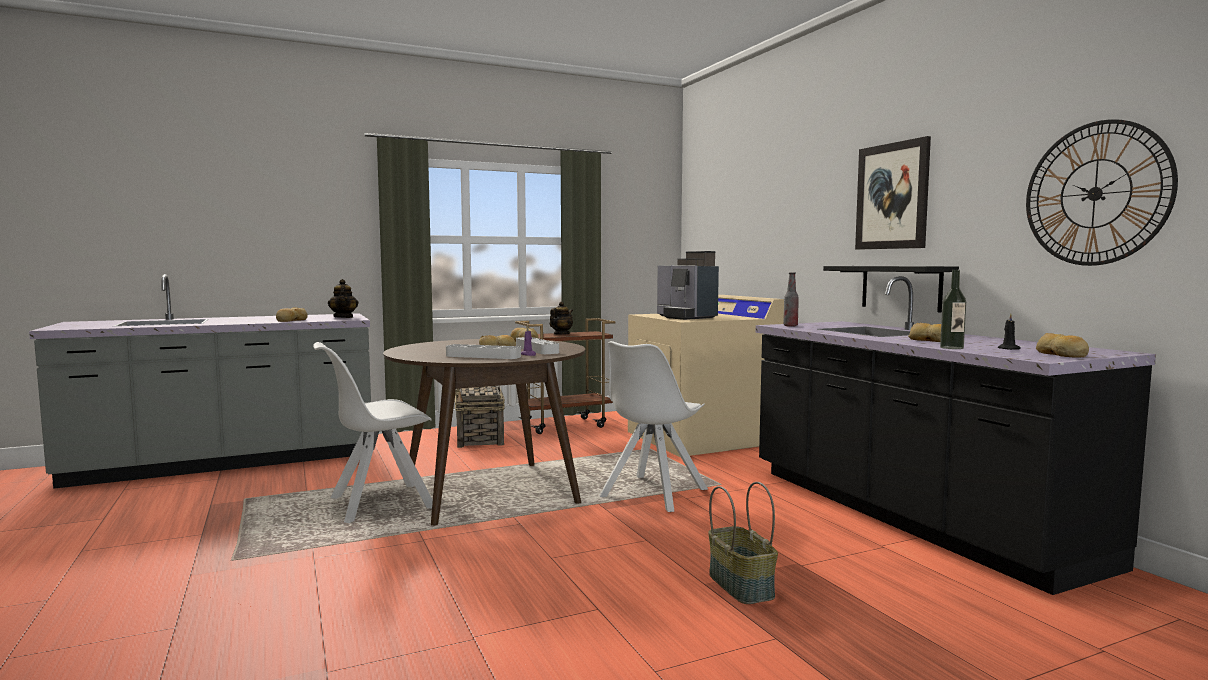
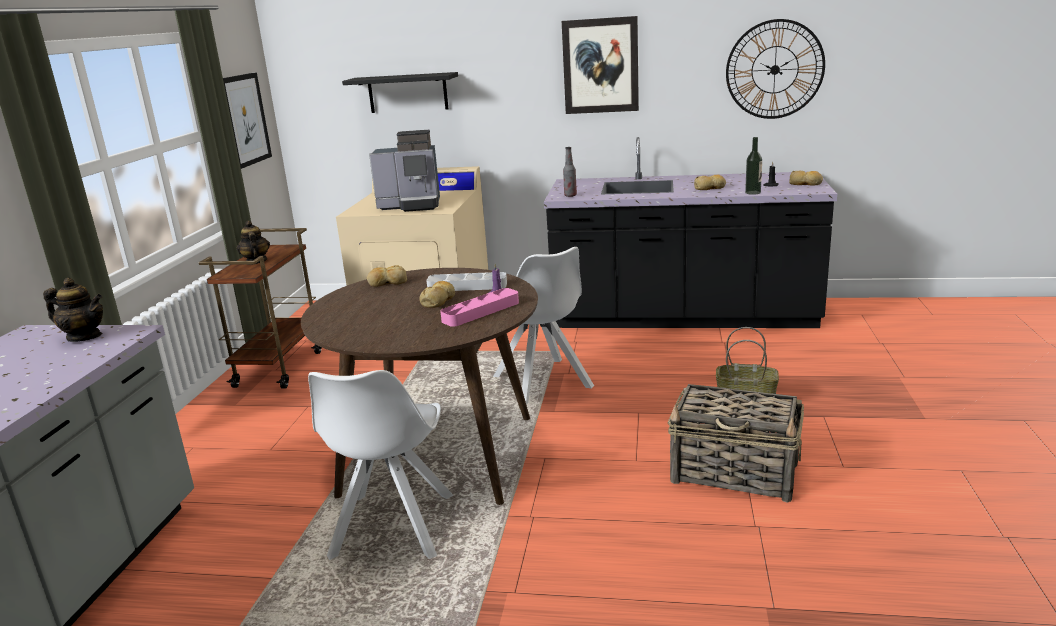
camera: 55 degrees left, 15 degrees up
(291, 320) = (56, 372): bread -> none
(479, 438) = (239, 424): basket -> basket (735, 473)
(483, 356) = (481, 311): grey tray -> pink tray
(633, 240) = (244, 120): none -> picture
(900, 287) = (616, 144): black shelf -> black shelf (407, 93)

